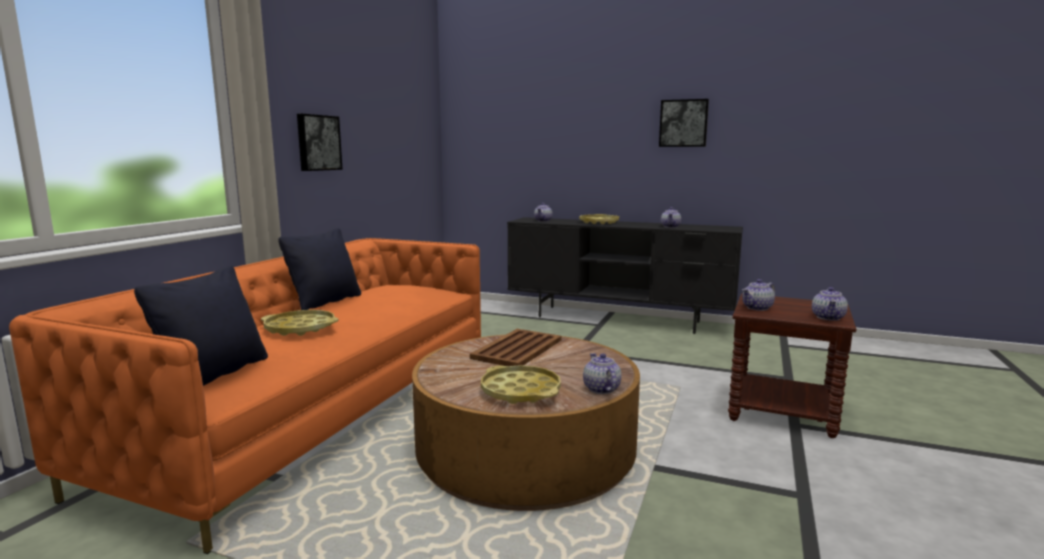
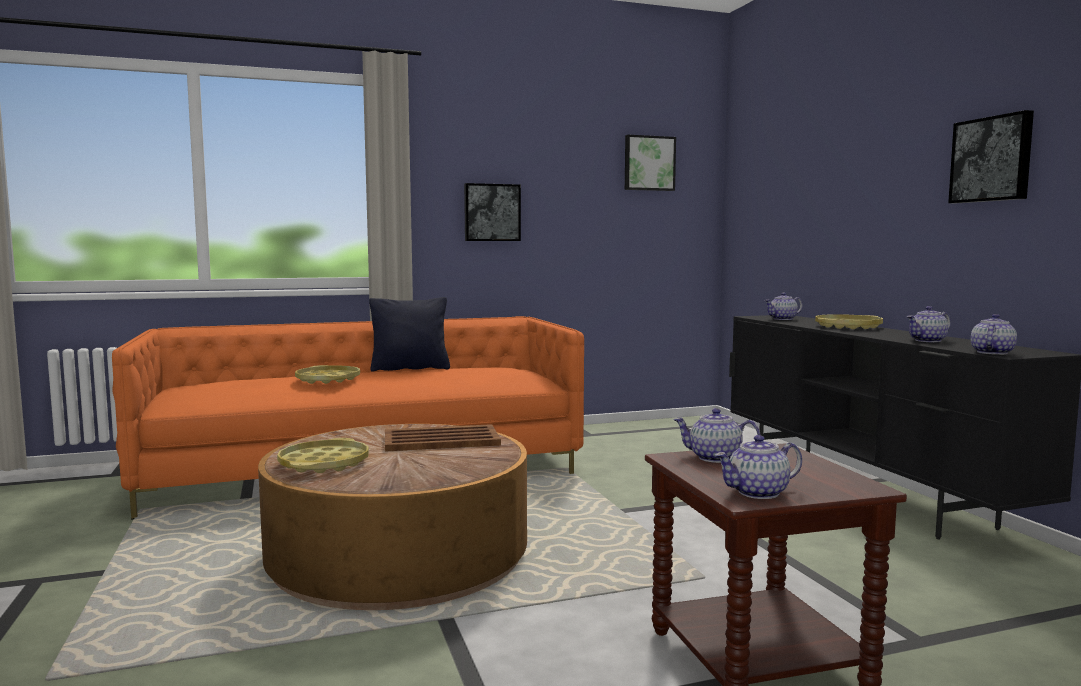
camera: 50 degrees right, 5 degrees down
(214, 374) = (208, 393): black pillow -> none
(406, 102) = (648, 163): none -> picture
(600, 389) = (372, 483): teapot -> teapot (991, 352)

